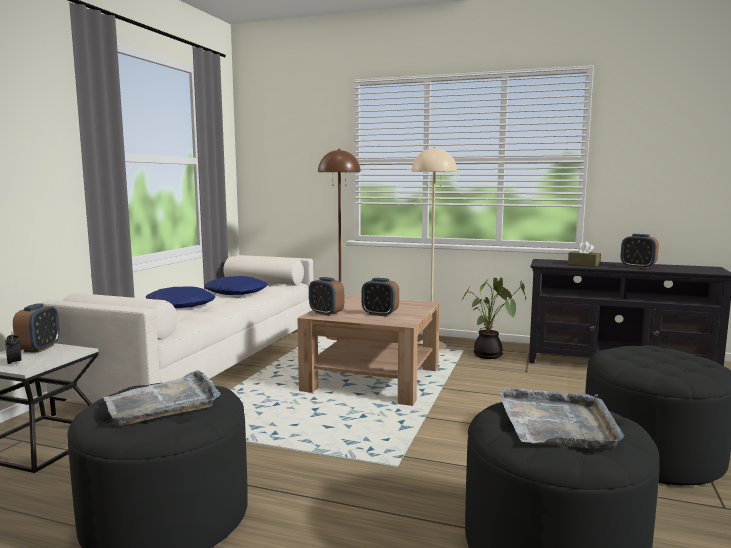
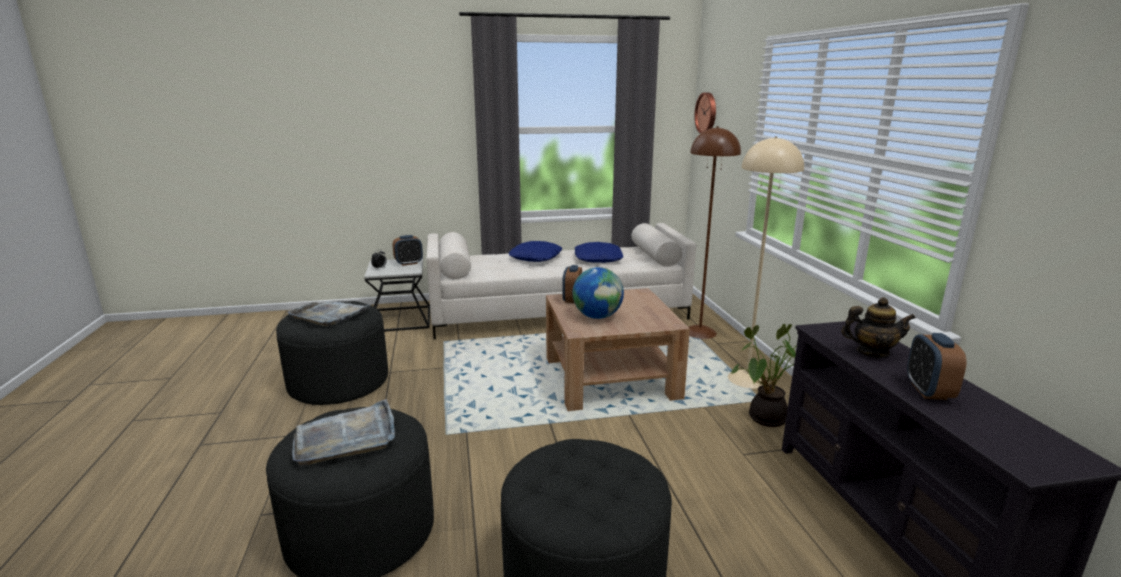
camera: 60 degrees right, 10 degrees up
(264, 147) = (707, 113): none -> wall clock
(380, 314) = (597, 316): alarm clock -> globe
(584, 264) = (872, 352): brown tissue box -> teapot

